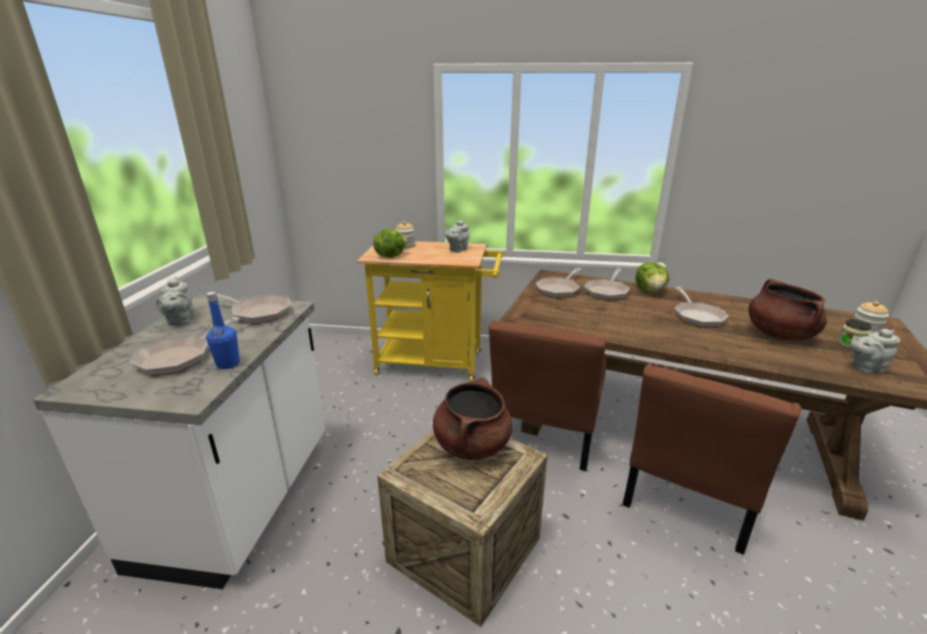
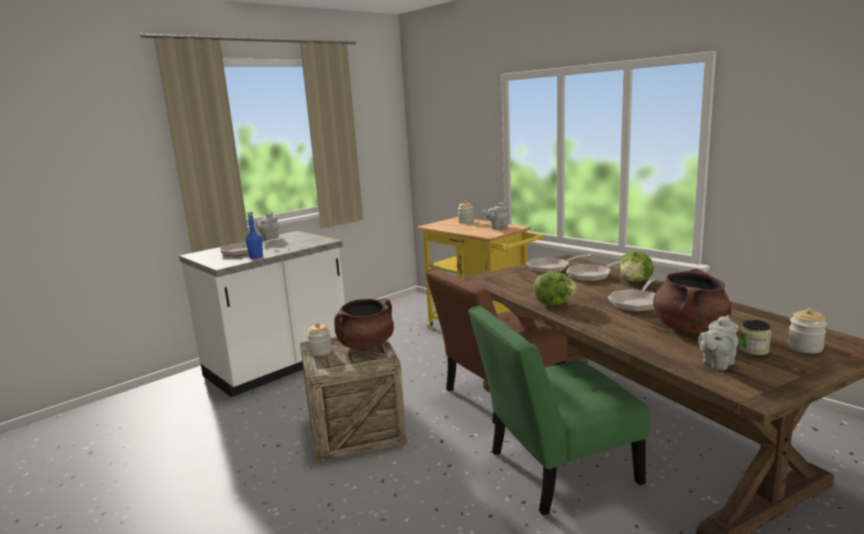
camera: 40 degrees right, 10 degrees down
(258, 312) = (307, 241): frying pan -> none
(390, 256) = (442, 226): lettuce -> lettuce (553, 303)
(432, 480) = (320, 352): none -> jar
(687, 497) = (555, 469): brown chair -> green chair
(864, 368) = (716, 364): grey teapot -> grey teapot turned 75 degrees counterclockwise

